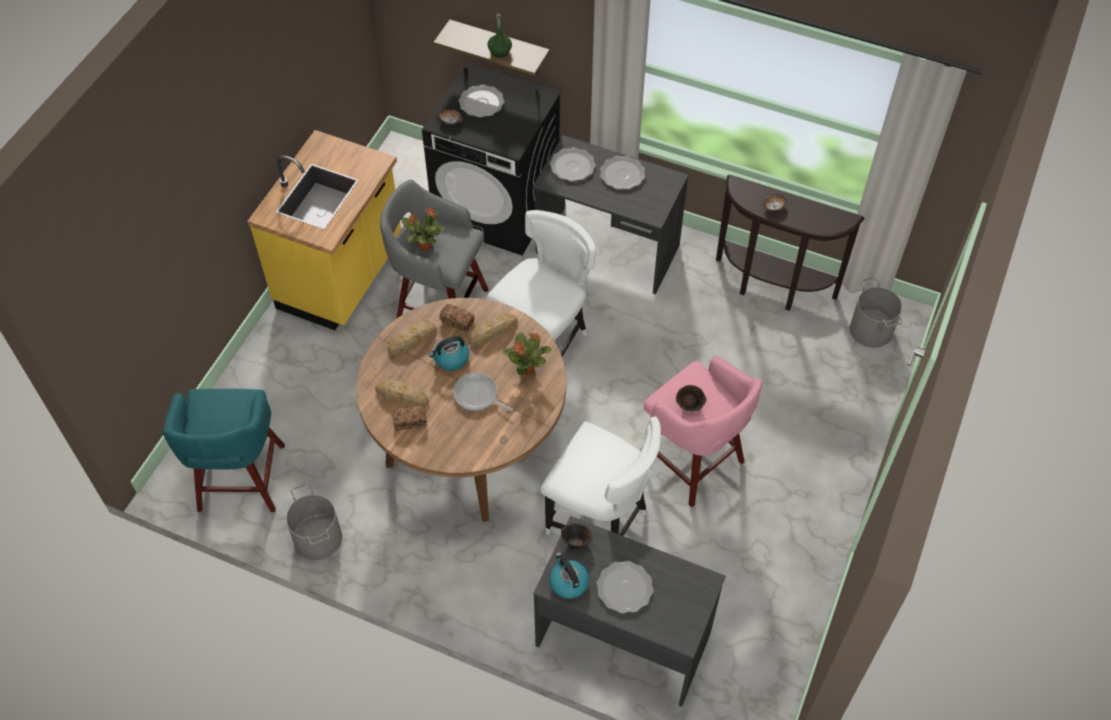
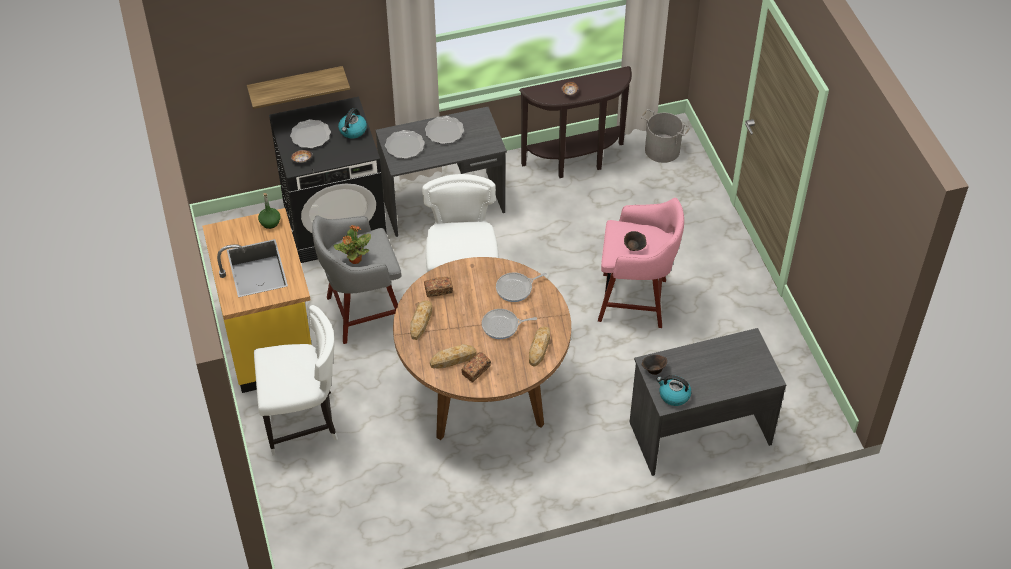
camera: 40 degrees left, 5 degrees down
(240, 481) = (345, 520): turquoise stool -> none
(318, 538) = (441, 515): grey bucket -> none
(451, 359) = (460, 316): kettle -> kettle (352, 131)
(493, 331) = (469, 281): bread -> bread (539, 347)
(500, 51) = (309, 86): green bottle -> green bottle (270, 222)
(527, 368) = (516, 288): potted plant -> frying pan
(600, 521) = (614, 375): white chair -> white chair (304, 422)
(624, 588) = (709, 375): plate -> none

